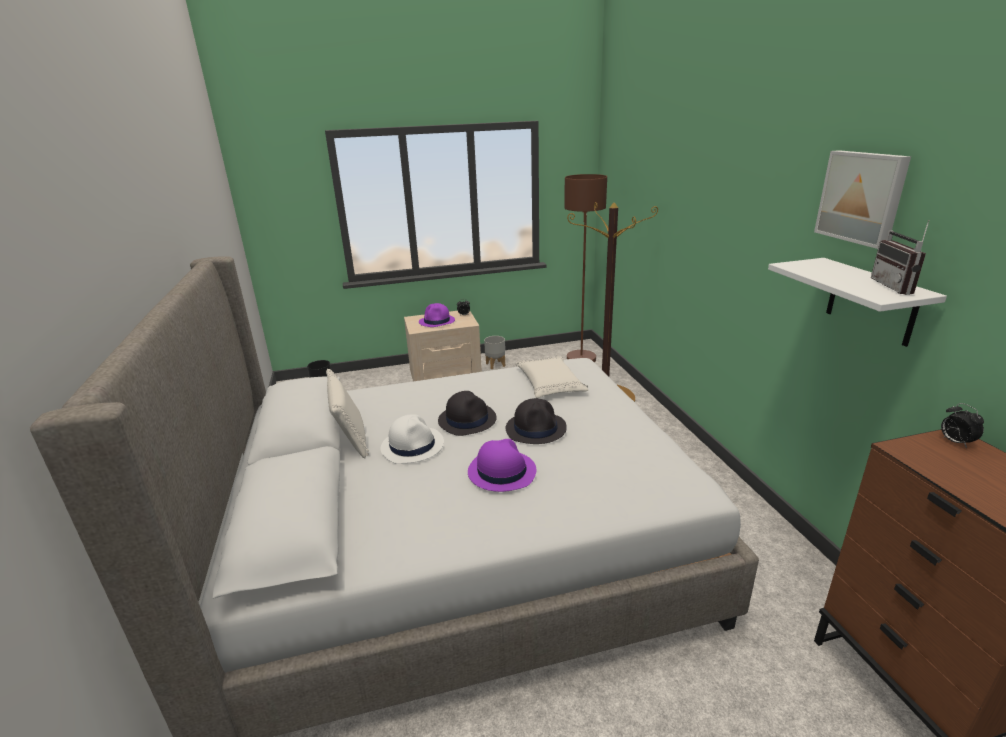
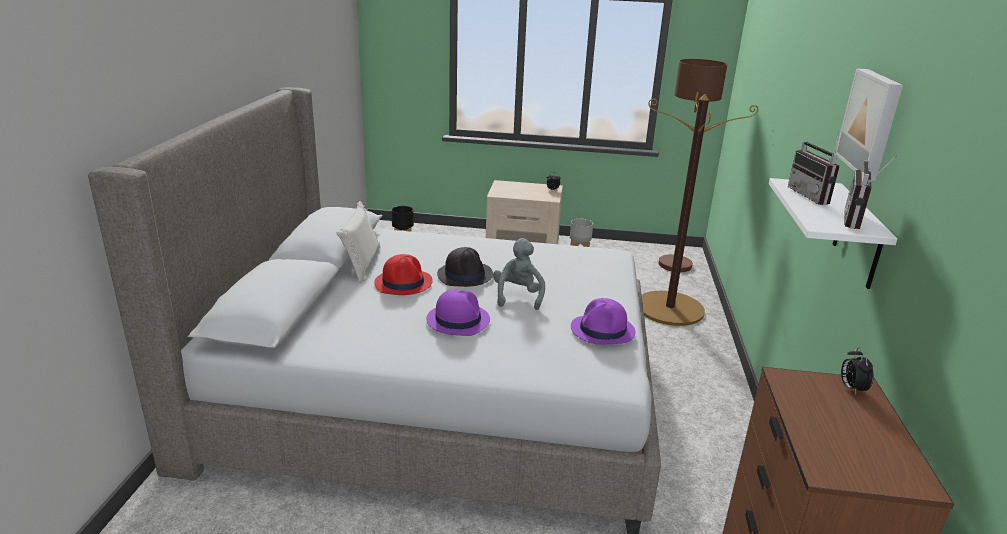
camera: 20 degrees right, 0 degrees up
(412, 445) = (403, 283): white hat -> red hat
(437, 321) = (521, 190): purple hat -> purple hat (603, 330)
(536, 428) = (518, 296): black hat -> grey plush toy
(550, 382) = (568, 263): white pillow -> none
(829, 273) = (814, 197): none -> radio

